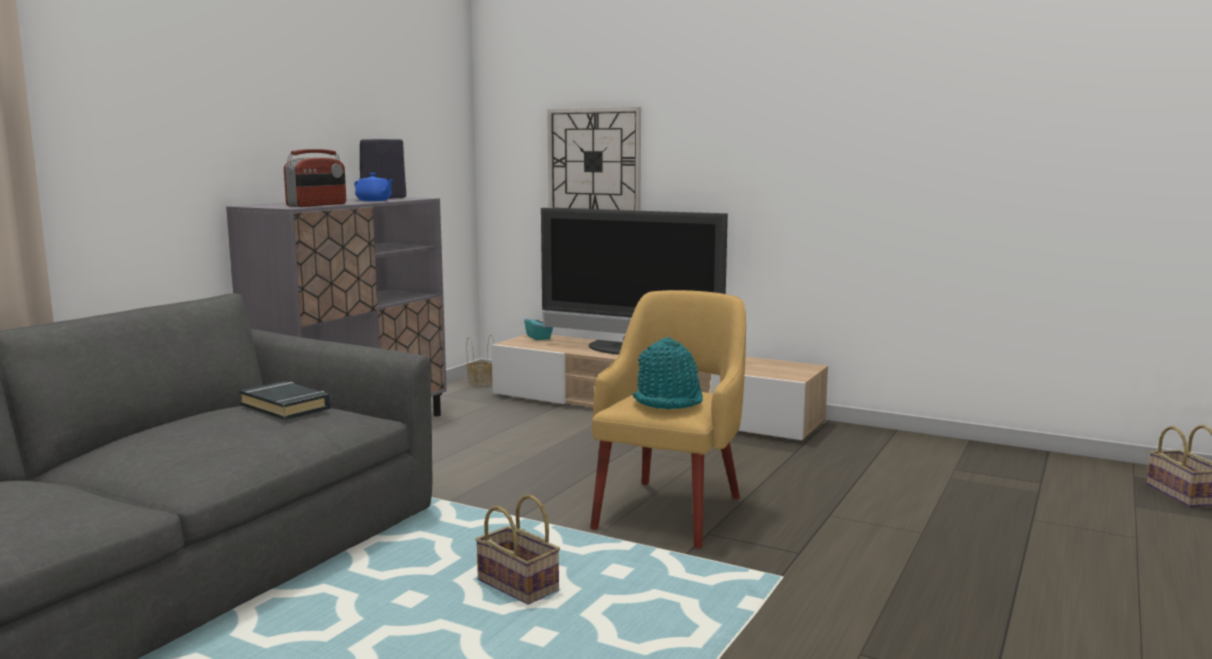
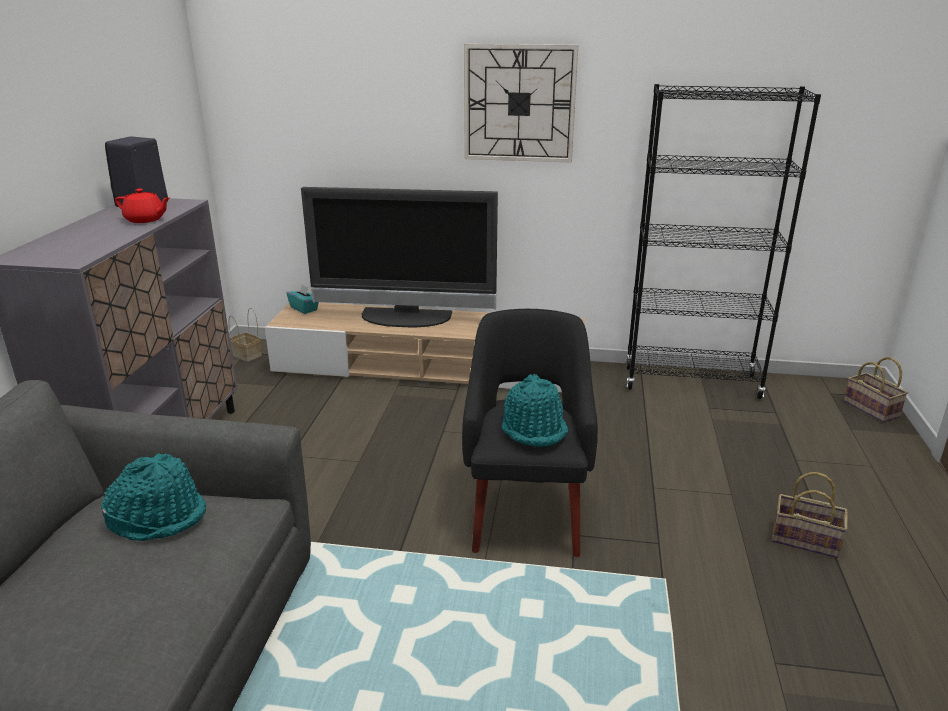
camera: 20 degrees left, 15 degrees up
(286, 407) = (158, 517): black book -> turquoise hat
(317, 205) = (98, 248): radio -> none
(374, 201) = (145, 220): blue teapot -> red teapot
(520, 586) = (459, 652): basket -> basket (806, 540)
(594, 161) = (345, 132): wall clock -> wall clock (519, 103)
(671, 510) = (526, 509): yellow armchair -> black armchair
(949, 449) = (691, 382): none -> black bookcase

